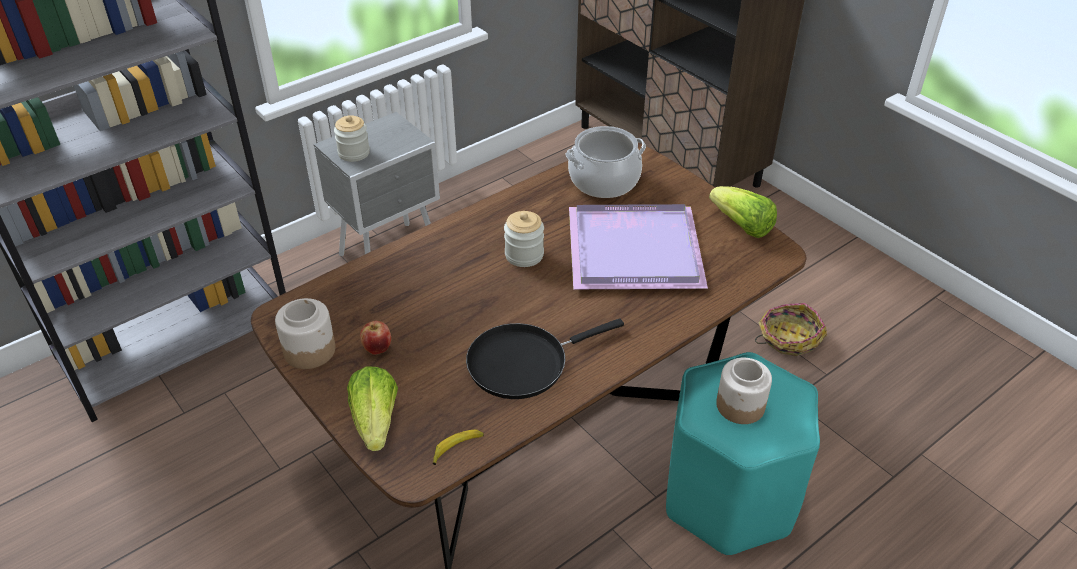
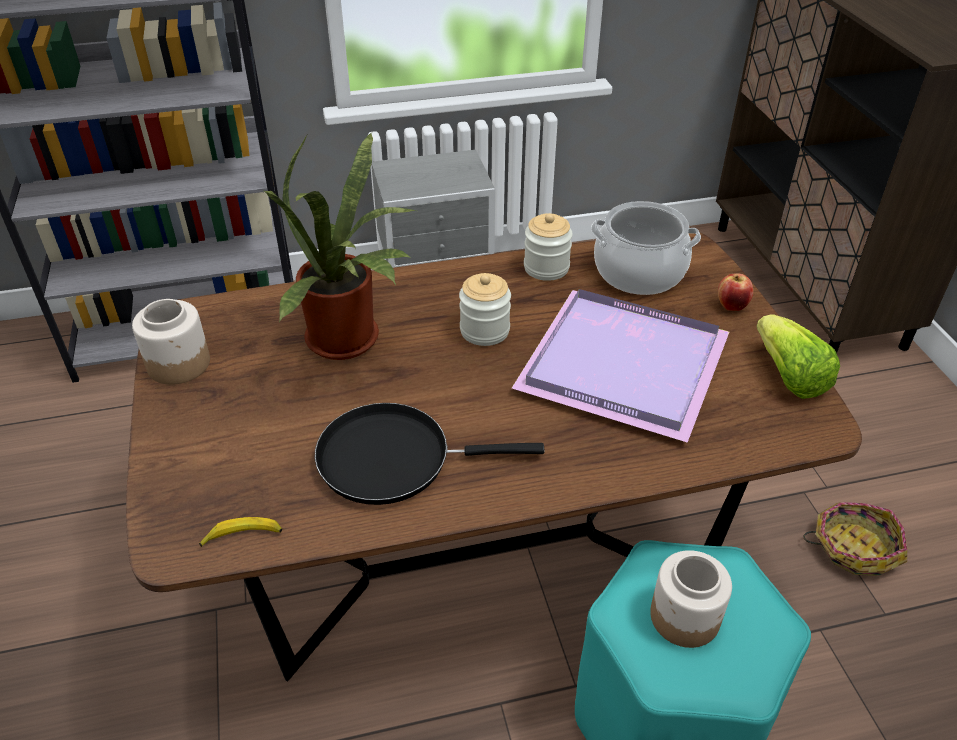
camera: 25 degrees right, 0 degrees up
(354, 153) = (404, 180): jar -> jar (546, 268)
(375, 421) = (182, 468): lettuce -> none
(378, 348) = (248, 385): apple -> apple (732, 306)
(431, 293) = (350, 341): none -> potted plant

